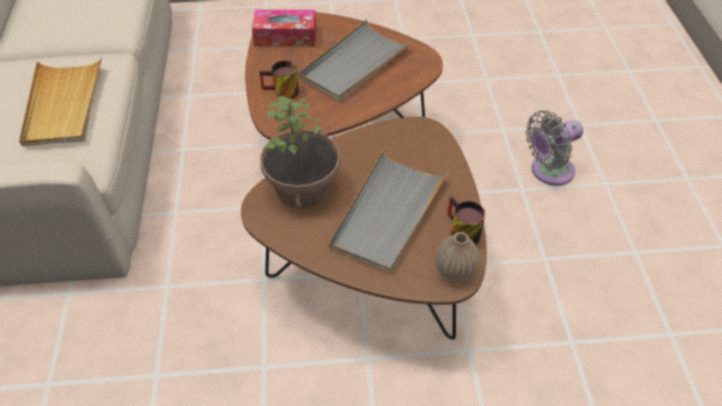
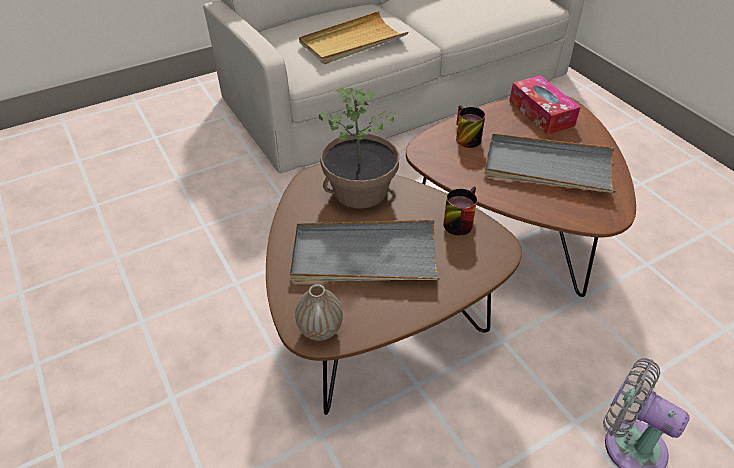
camera: 65 degrees right, 5 degrees down
(459, 233) = (373, 319): mug -> mug (458, 220)

